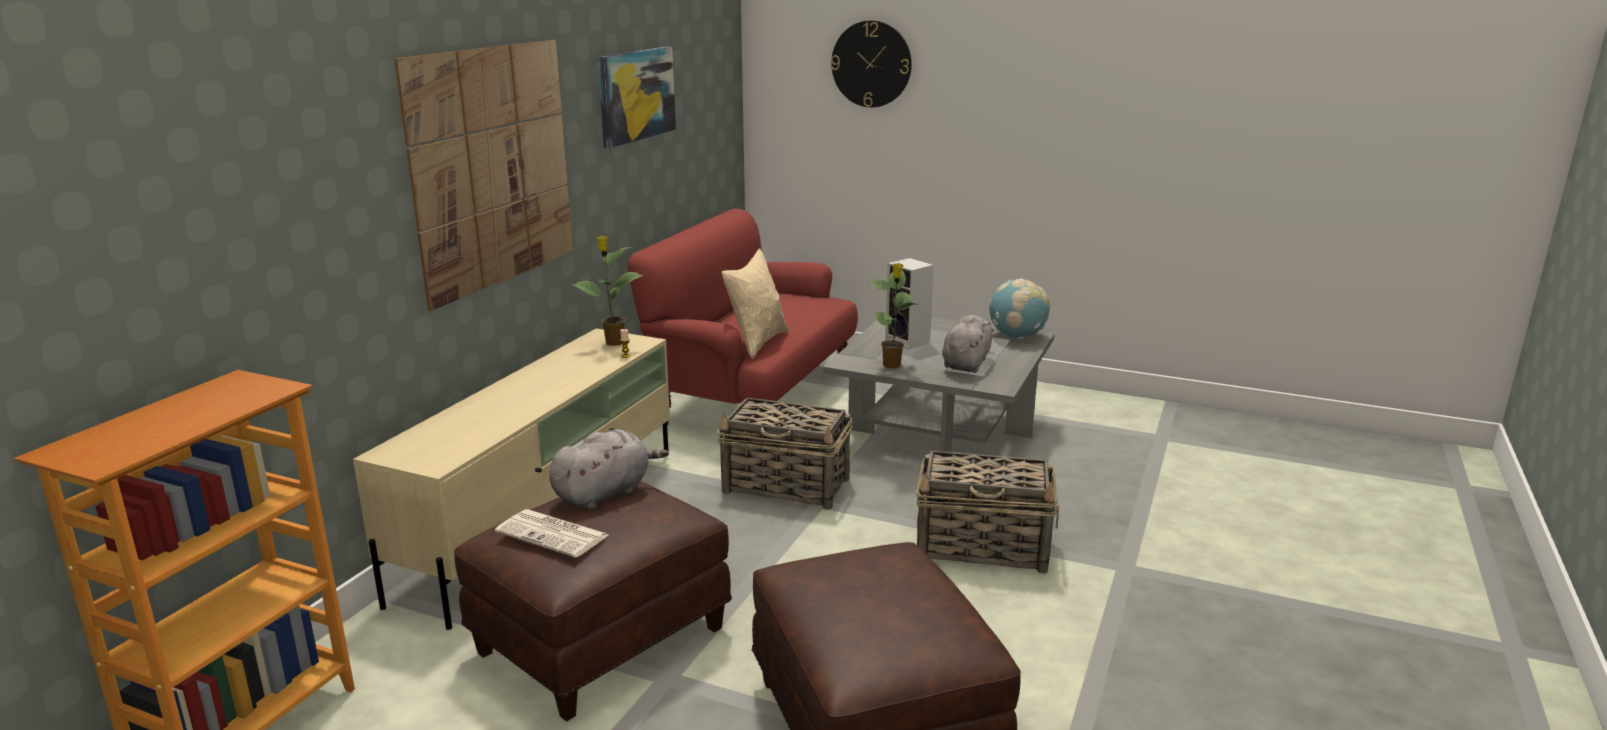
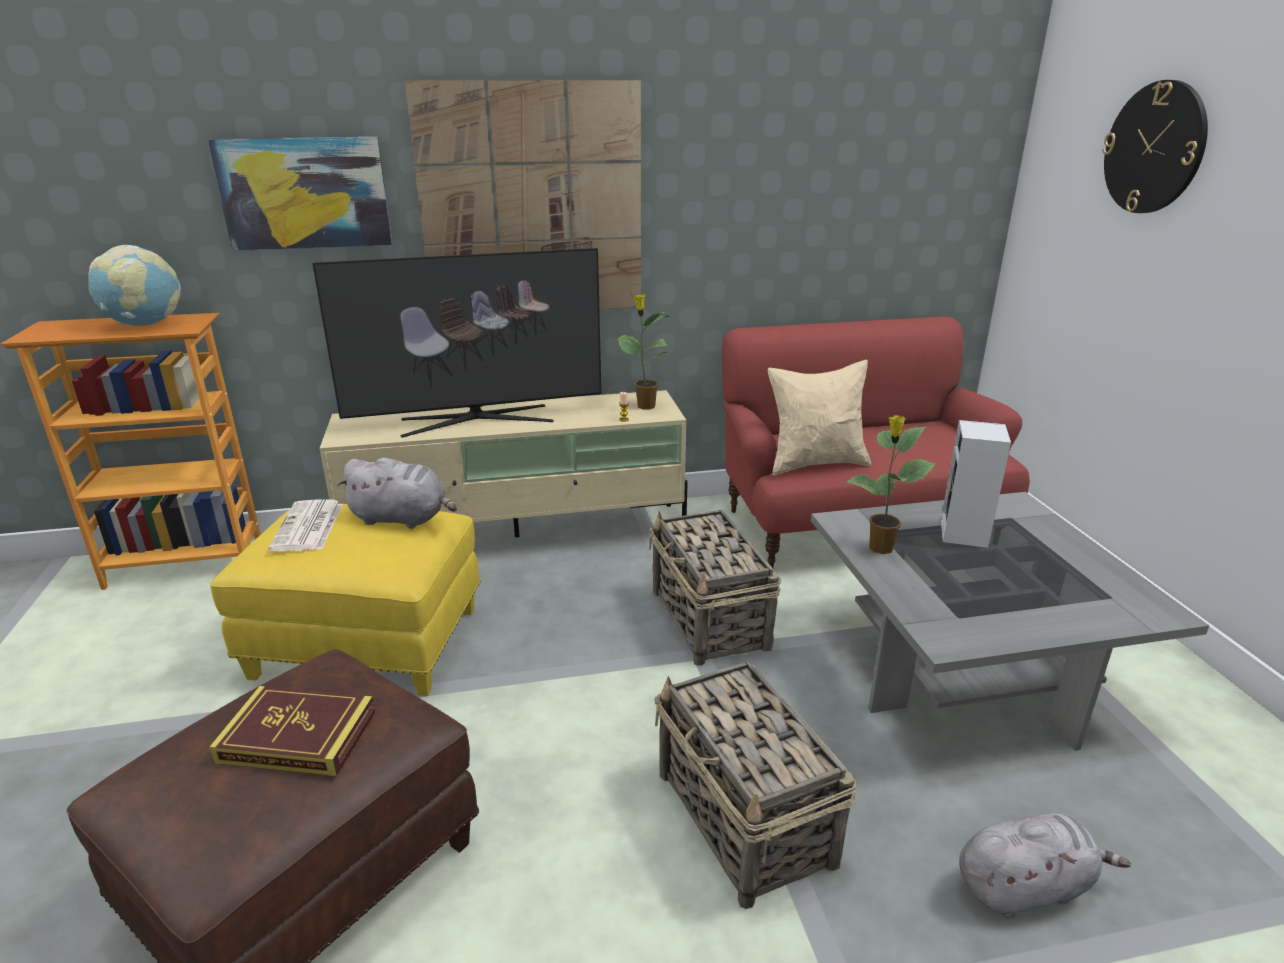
camera: 55 degrees right, 5 degrees up
(513, 403) = (476, 420): none -> television
(602, 638) = (370, 642): brown ottoman -> yellow ottoman
(636, 95) = (782, 157): picture -> picture (305, 193)
(881, 586) = (298, 736): none -> book
(966, 363) = (974, 592): grey plush toy -> grey plush toy (1025, 886)
(1017, 336) = (1131, 599): globe -> globe (145, 325)

